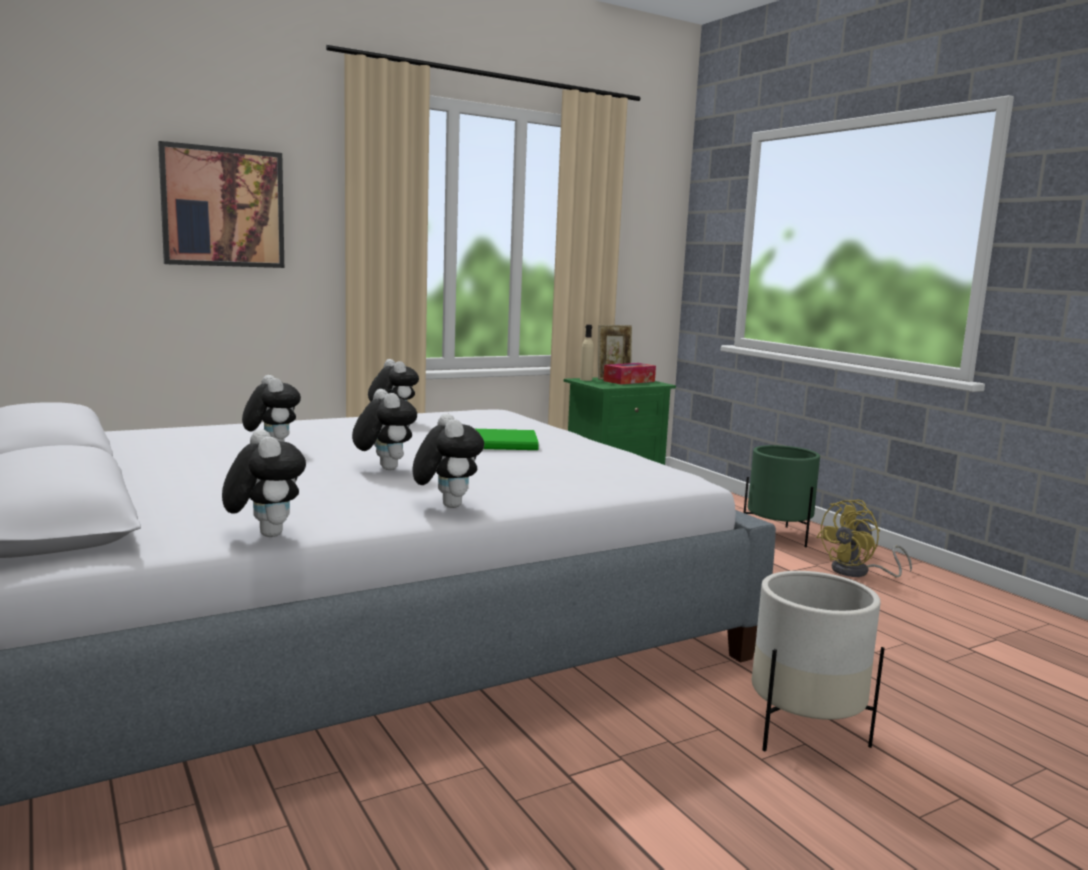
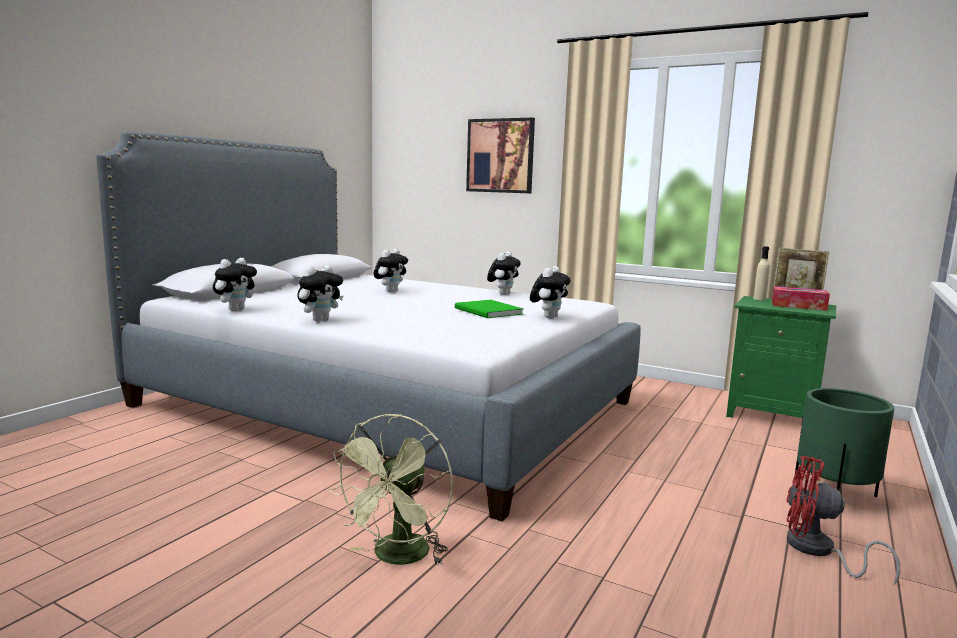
camera: 60 degrees right, 0 degrees up
(383, 468) = (377, 305): plush toy -> plush toy (548, 317)
(803, 731) = (397, 558): white planter -> green fan
(858, 572) = (817, 551): yellow fan -> red fan

